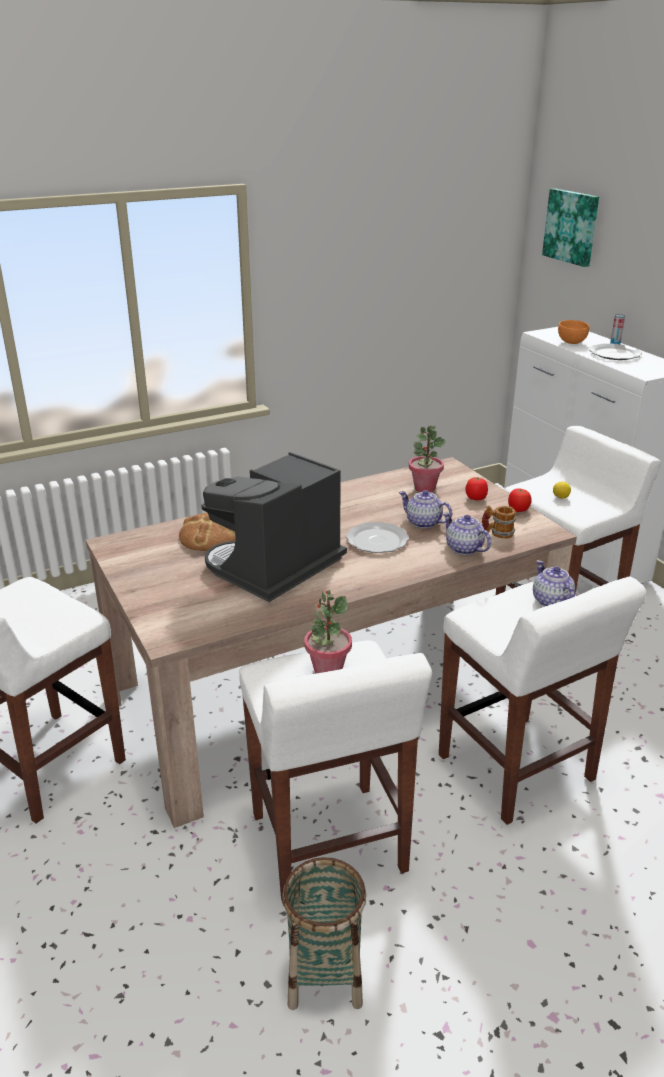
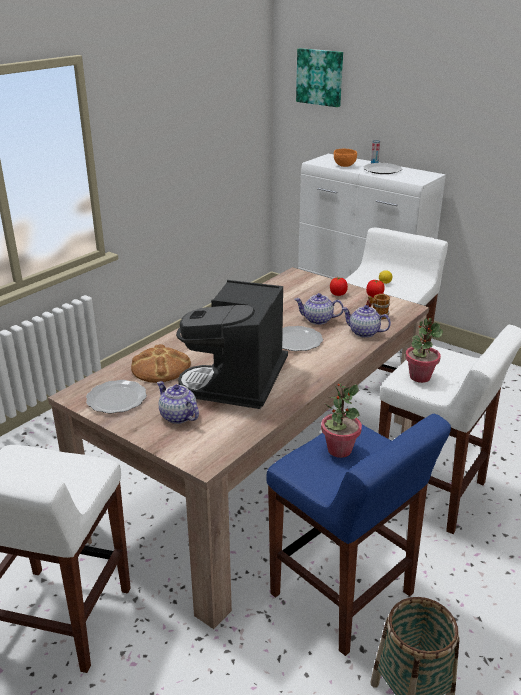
camera: 25 degrees left, 0 degrees up
(143, 556) = (117, 398): none -> plate
(328, 845) = (343, 595): white stool -> blue stool
(424, 488) = (294, 294): potted plant -> potted plant (419, 377)
(551, 601) = (444, 357): teapot -> teapot (177, 416)

